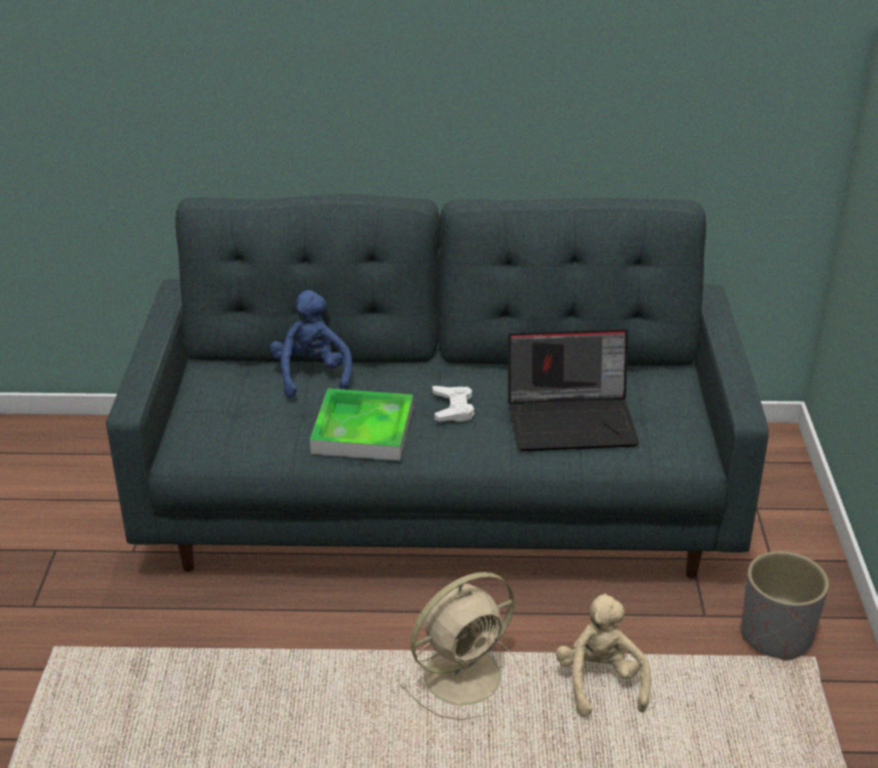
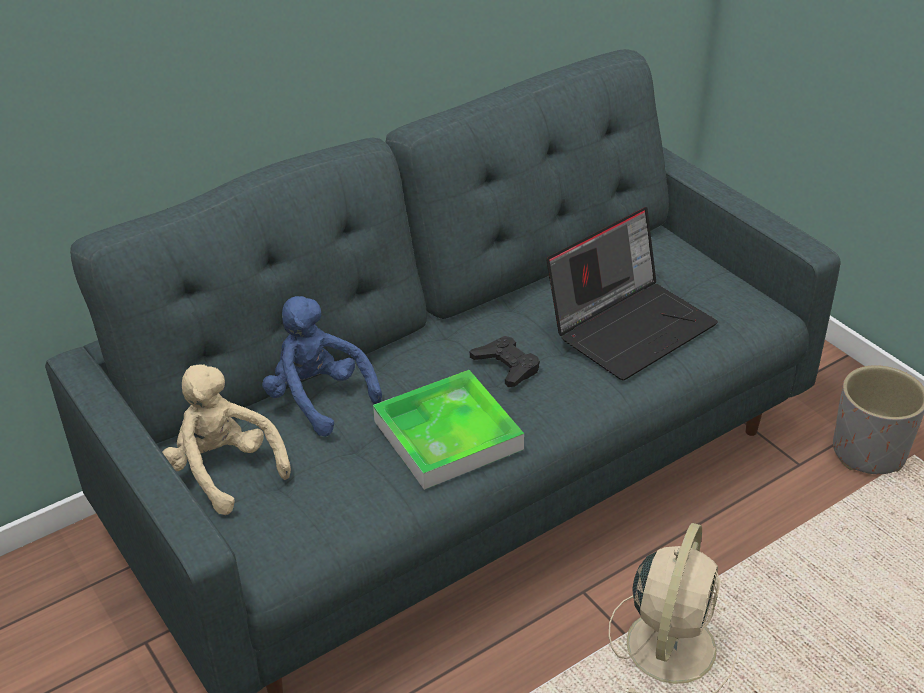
camera: 35 degrees left, 5 degrees up
(453, 408) = (506, 366): white game controller -> black game controller
(600, 682) = (787, 578): beige plush toy -> beige plush toy (224, 471)

